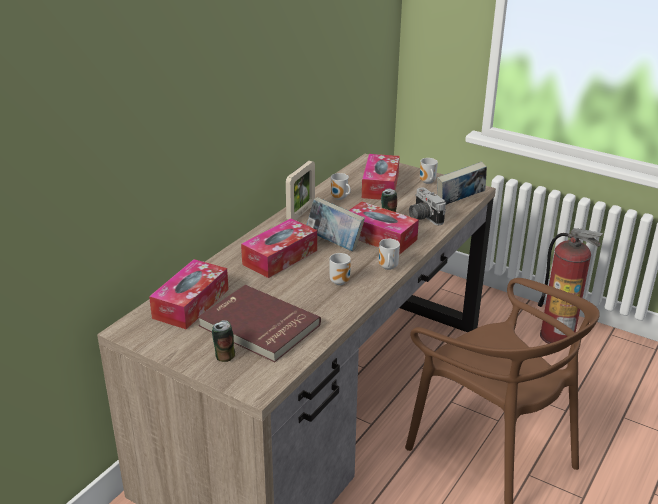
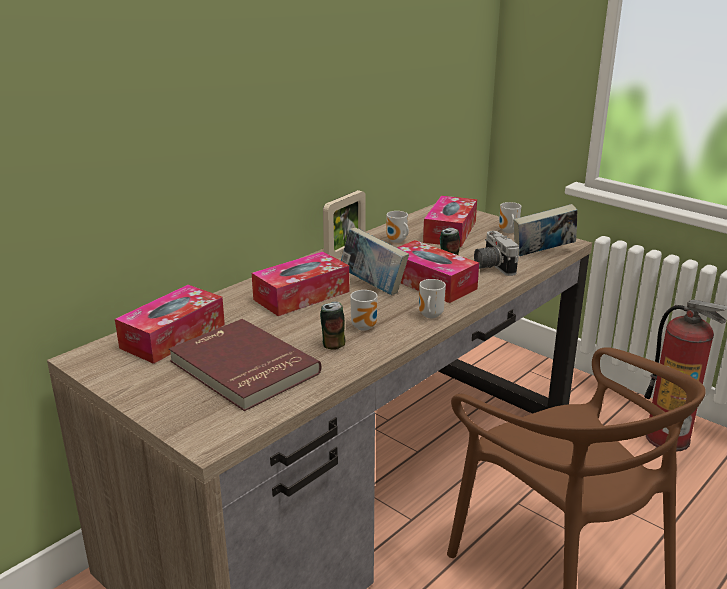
camera: 10 degrees right, 5 degrees down
(224, 356) = (185, 398): can -> can (333, 344)

